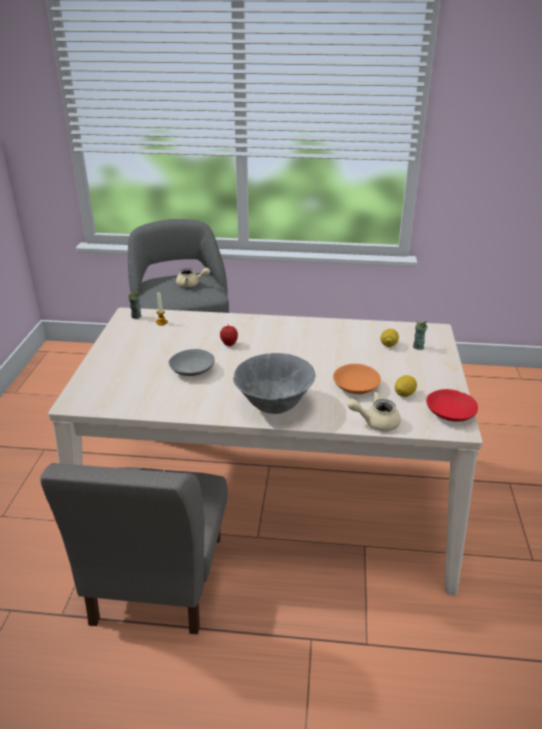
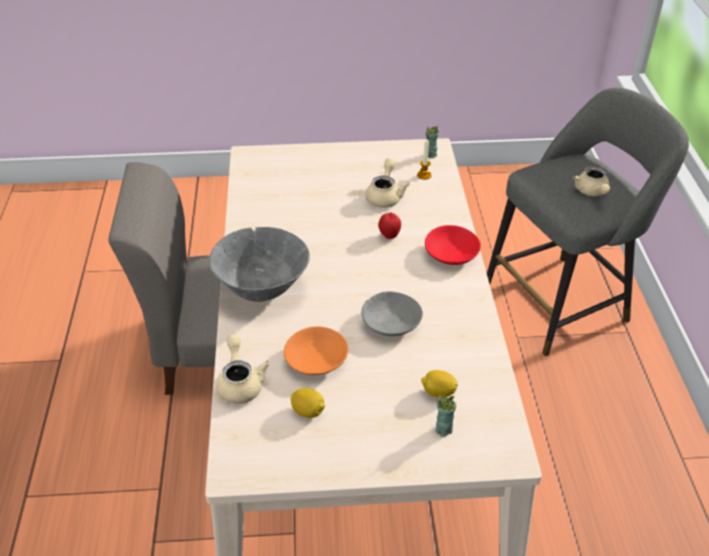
camera: 80 degrees right, 10 degrees up
(178, 340) = (385, 196): none -> beige teapot
(191, 370) = (323, 217): grey bowl -> grey bowl (391, 322)
(450, 413) = (268, 463): red bowl -> red bowl (451, 254)

